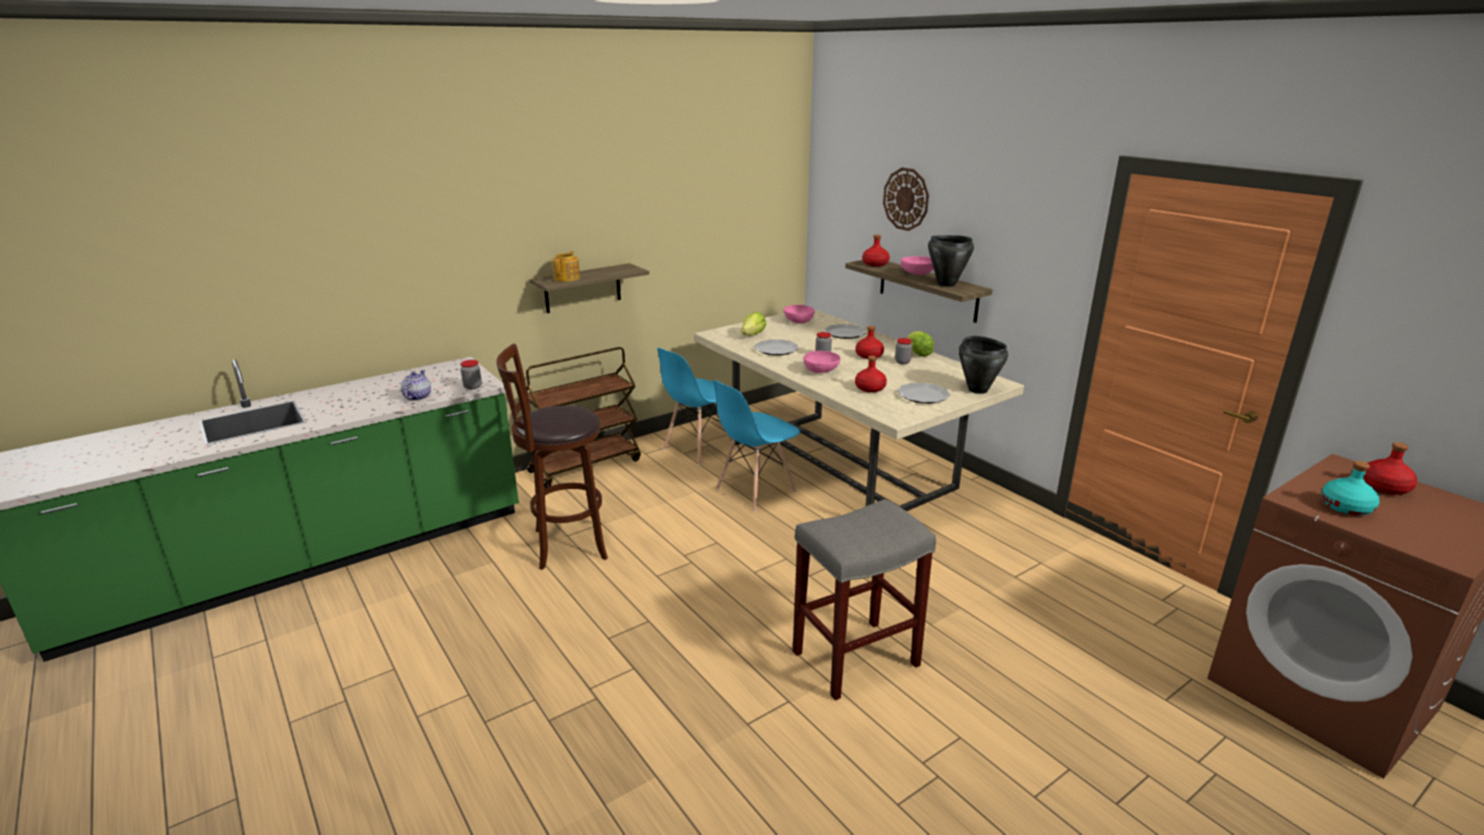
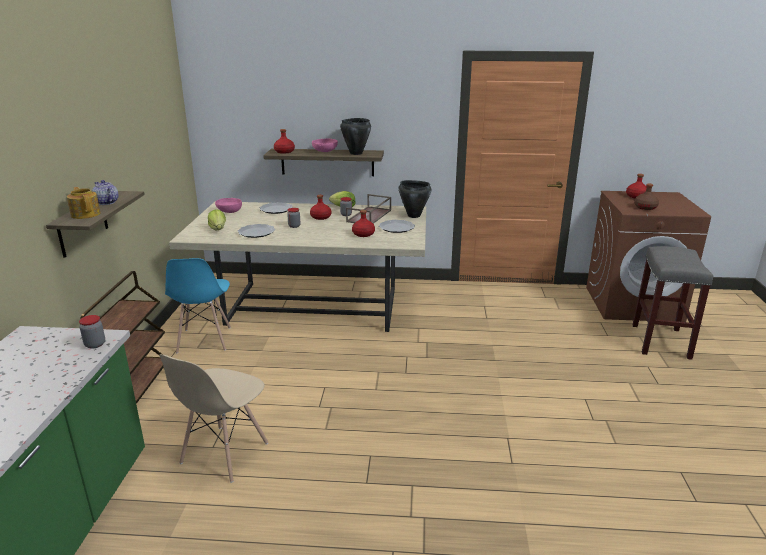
camera: 50 degrees left, 0 degrees up
(417, 397) = (55, 377): teapot -> teapot (106, 203)
(565, 545) = (224, 453): brown stool -> beige chair
(755, 491) = (291, 345): blue chair -> none
(821, 371) = (315, 235): pink bowl -> none
(856, 657) = (496, 396): grey stool -> grey stool (660, 341)
(906, 199) = (296, 99): wall clock -> none
(924, 372) = (369, 216): none -> brown tray
(1346, 507) = (645, 207): turquoise bottle -> brown bottle

